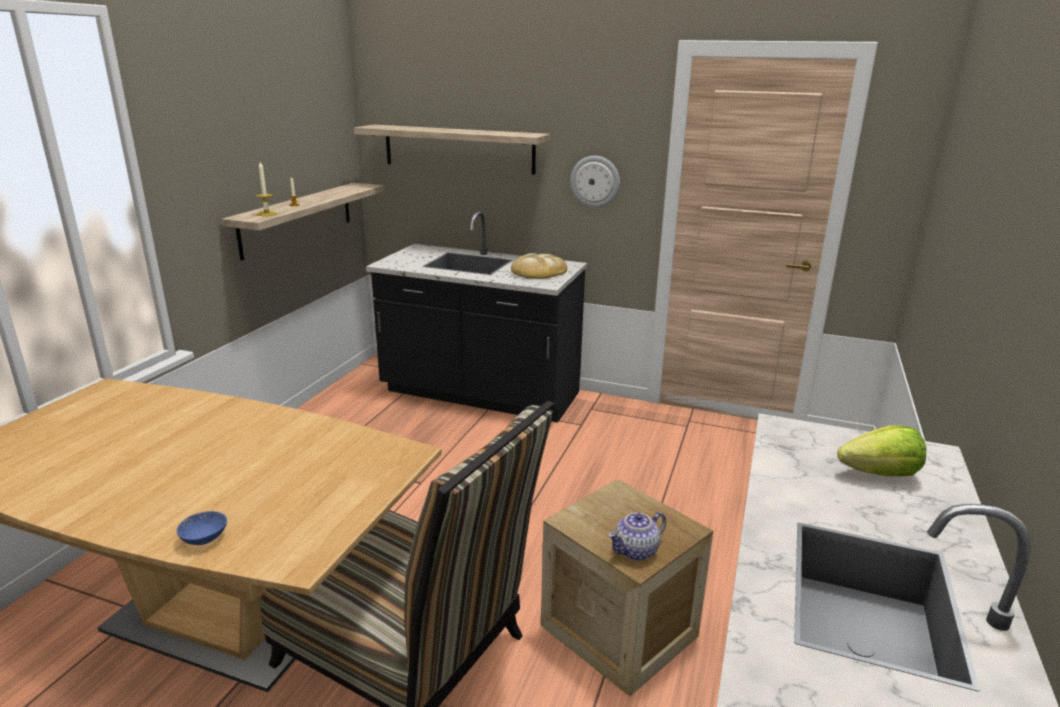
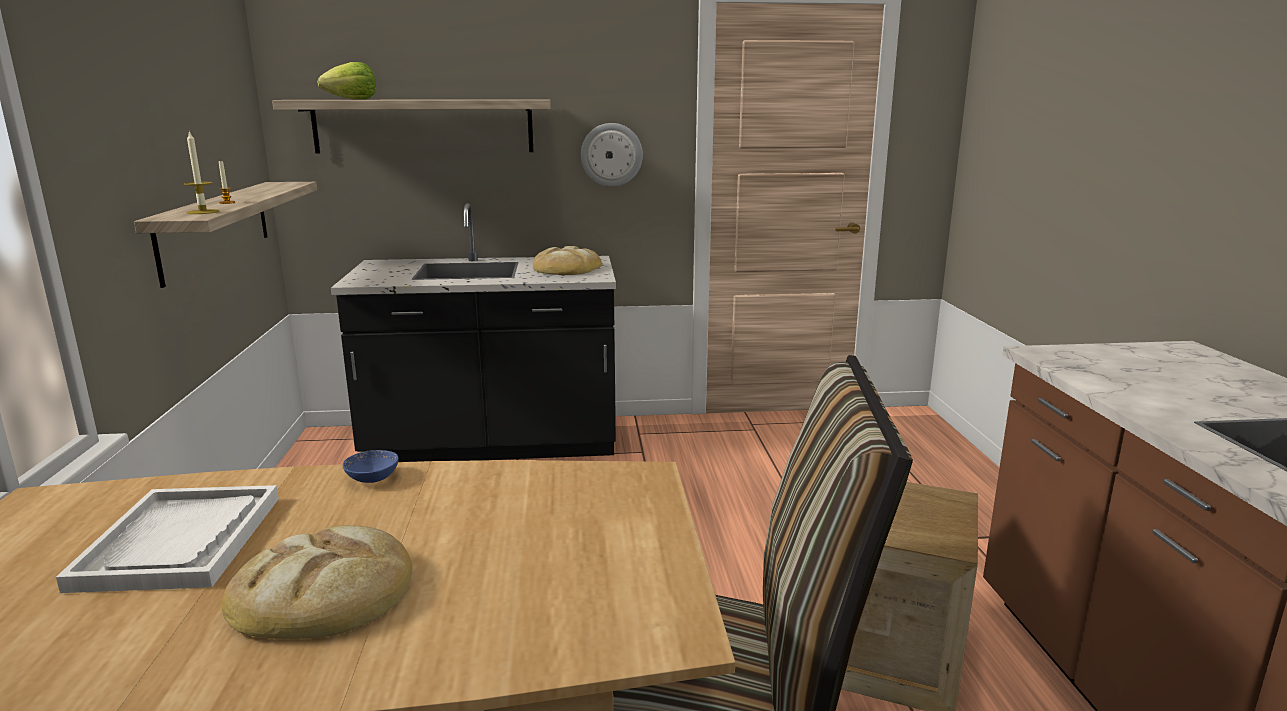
camera: 25 degrees left, 5 degrees down
(140, 430) = (180, 541): none -> white tray
(168, 479) = (324, 592): none -> bread
(204, 538) = (492, 649): blue bowl -> blue bowl (373, 478)
(636, 551) = (934, 532): teapot -> none
(880, 474) = (1180, 371): lettuce -> lettuce (352, 99)

